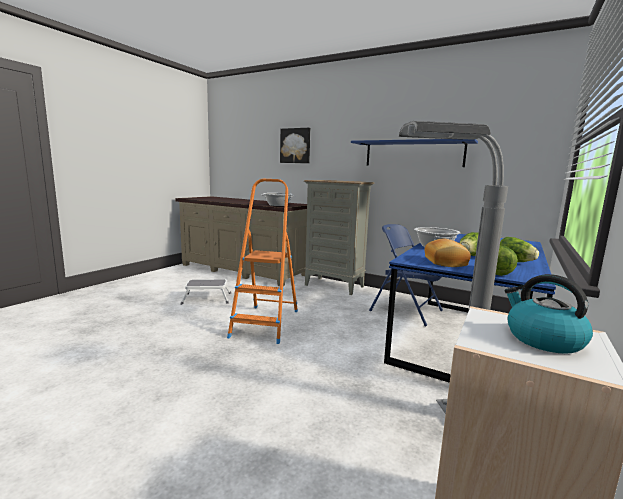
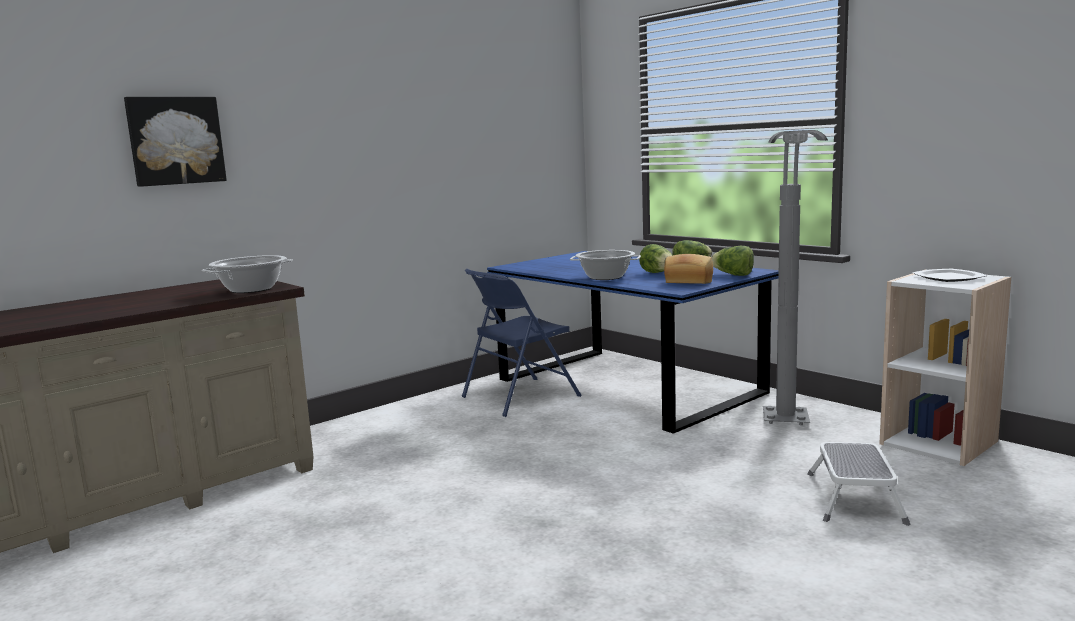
camera: 70 degrees left, 0 degrees up
(207, 298) = (301, 555): grey step ladder -> grey step ladder (854, 497)
(265, 323) = (501, 496): orange step ladder -> none
(334, 286) = (366, 425): grey dresser -> none
(413, 154) = (428, 149): blue shelf -> none
(542, 339) = (949, 277): kettle -> plate

